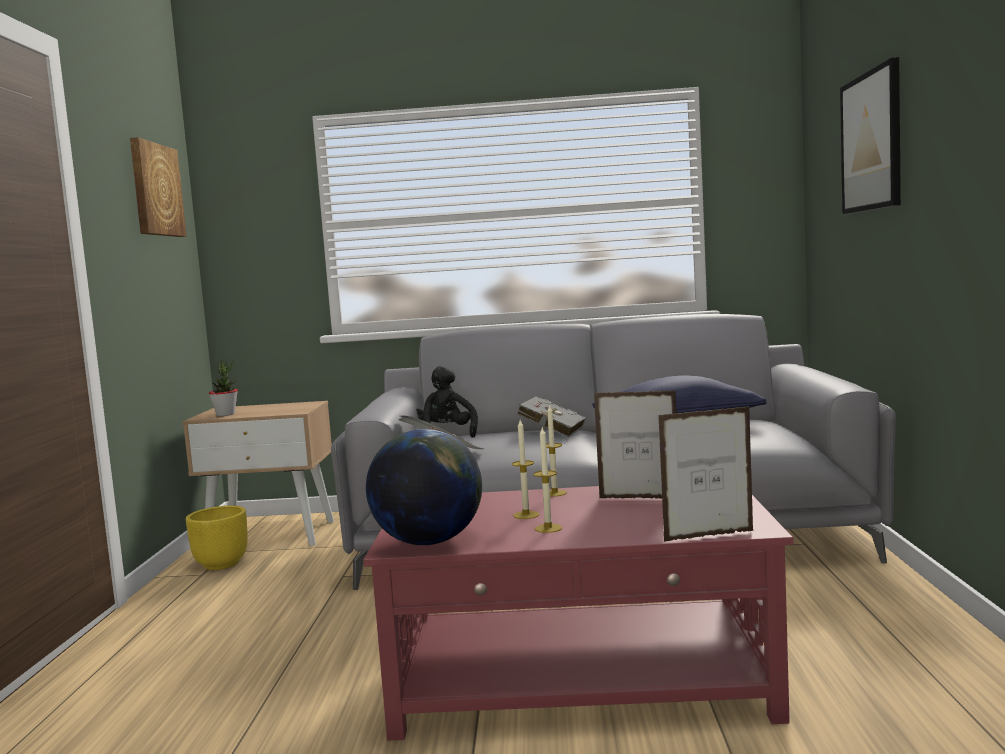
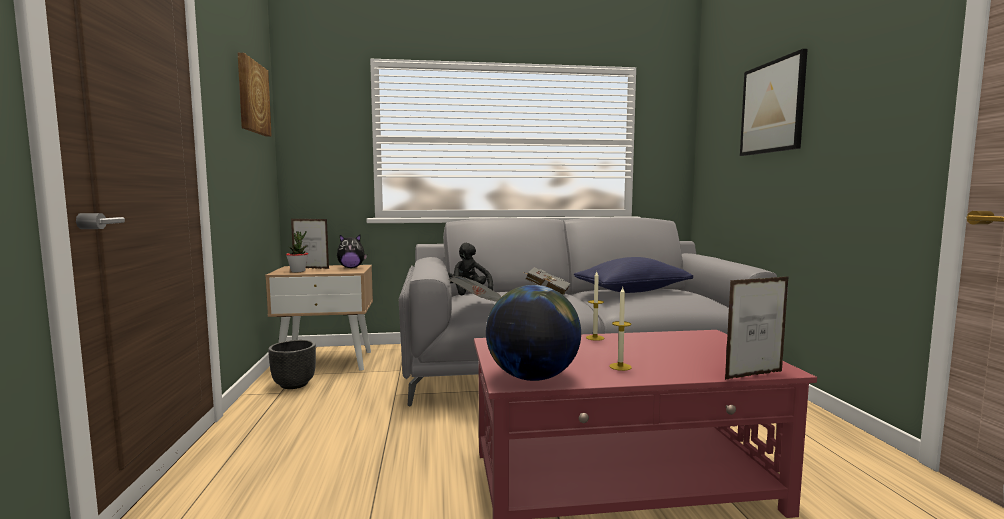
camera: 10 degrees left, 0 degrees up
(222, 564) = (294, 384): yellow planter -> black planter
(297, 406) = (351, 268): none -> plush toy
(526, 515) = (591, 355): candle -> none
(639, 498) = (664, 343): picture frame -> picture frame (311, 268)

